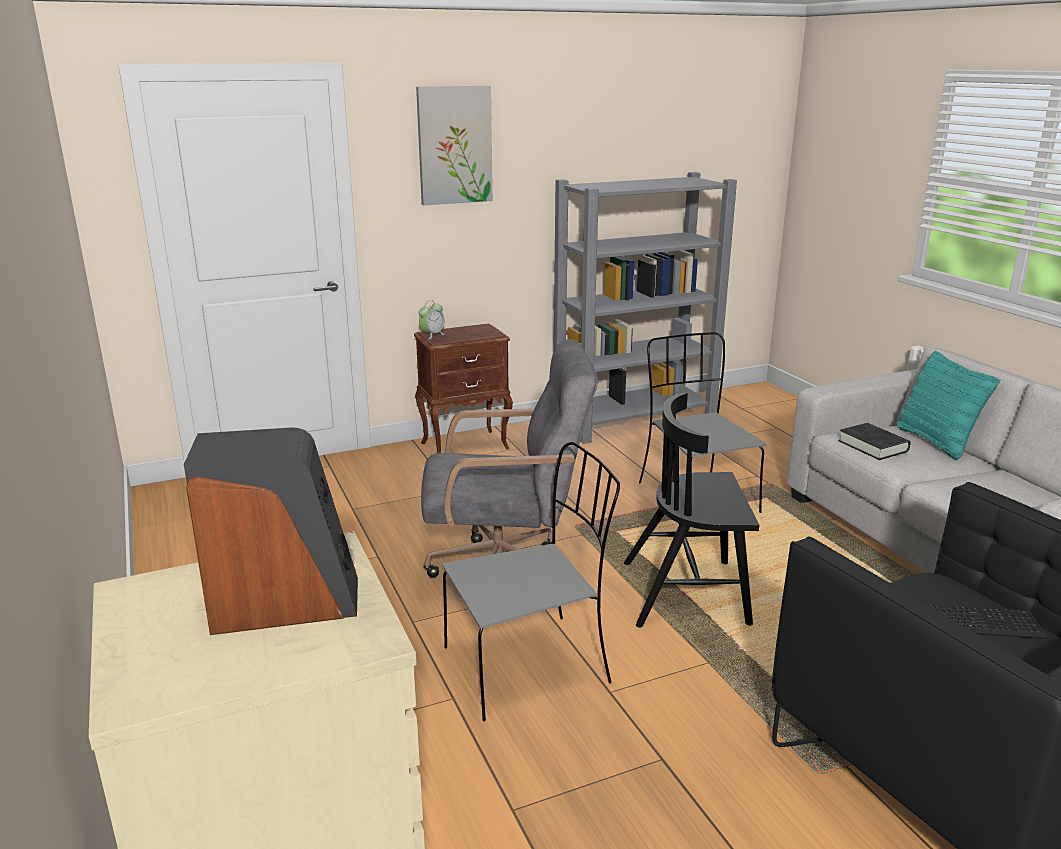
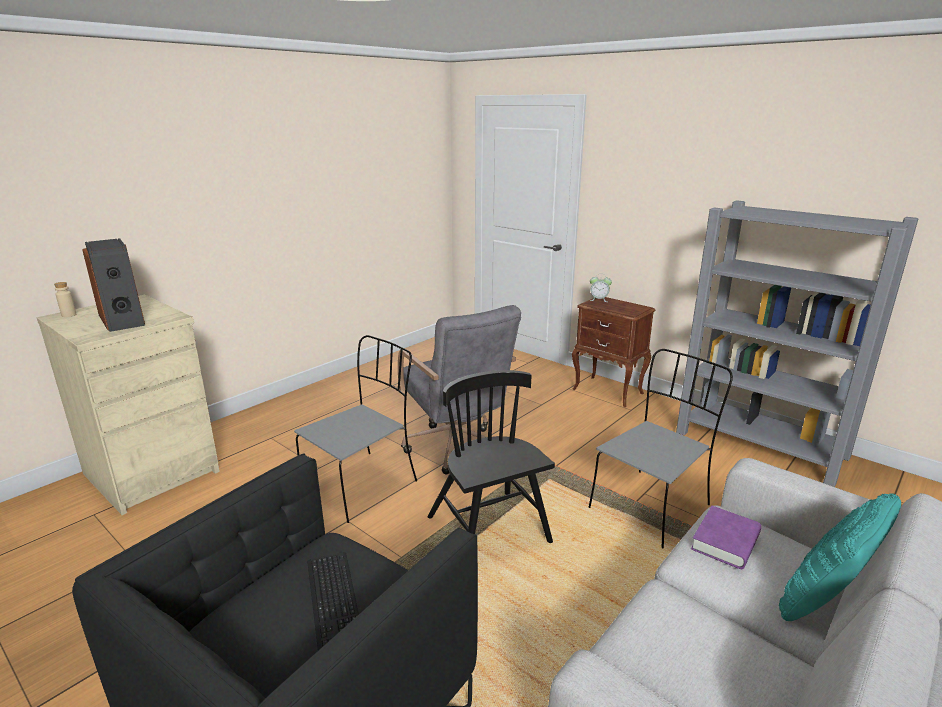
camera: 65 degrees right, 0 degrees up
(145, 680) = (69, 315): none -> beige bottle
(454, 145) = (655, 160): picture -> none
(529, 664) = (361, 484): grey chair -> grey chair turned 90 degrees counterclockwise
(873, 446) = (725, 542): black book -> purple book

